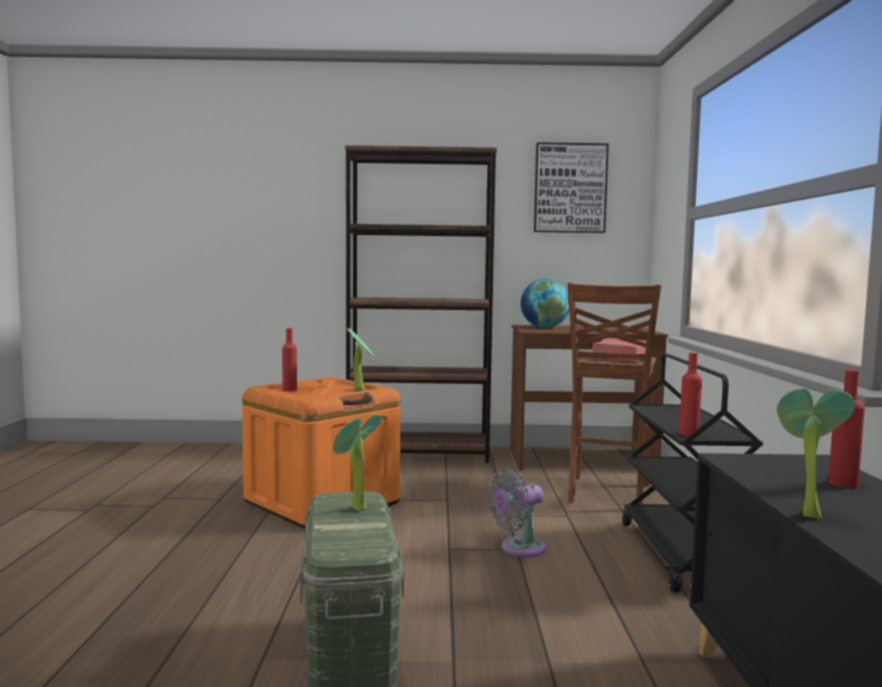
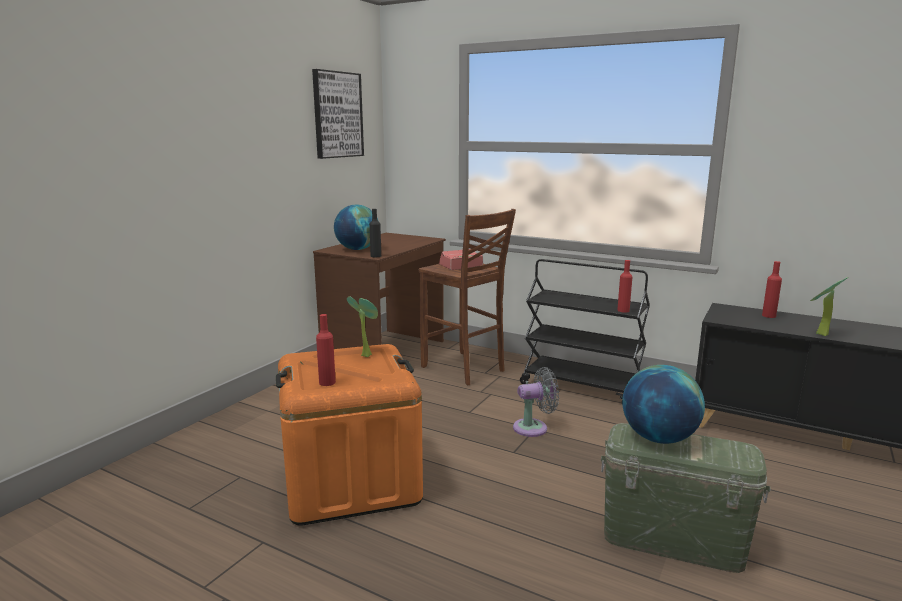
camera: 60 degrees left, 10 degrees up
(355, 509) = (658, 438): potted plant -> globe
(418, 454) = (278, 401): brown bookcase -> none
(519, 549) = (534, 428): grey fan -> grey fan turned 105 degrees counterclockwise
(531, 331) = (376, 256): none -> black bottle

